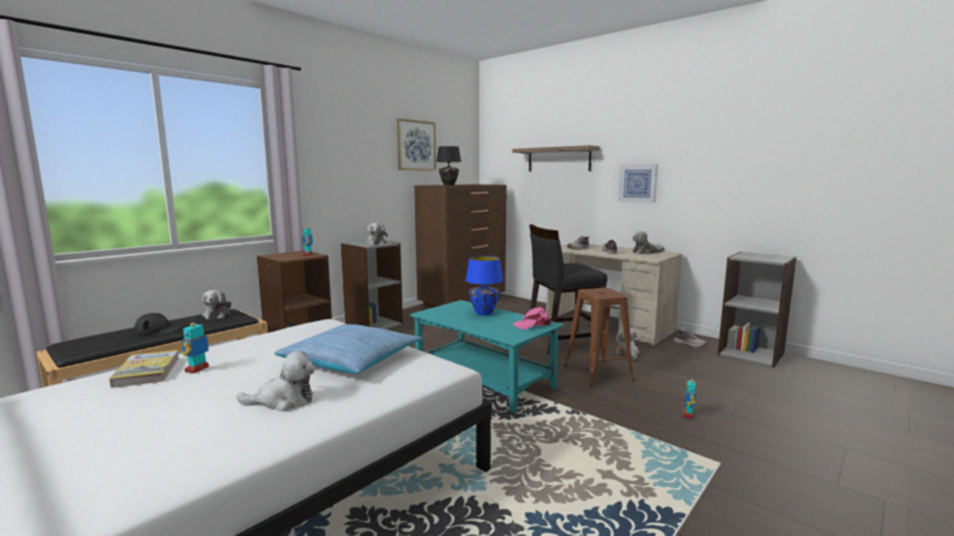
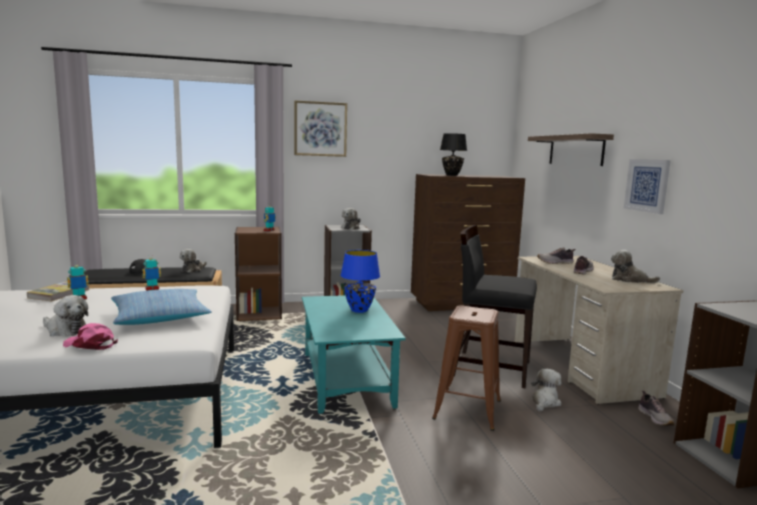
camera: 35 degrees right, 0 degrees up
(416, 145) = (423, 132): picture -> picture (320, 129)
(532, 325) = (373, 331): pink cap -> pink cap (90, 345)
(688, 415) = (485, 486): toy robot -> toy robot (152, 289)

